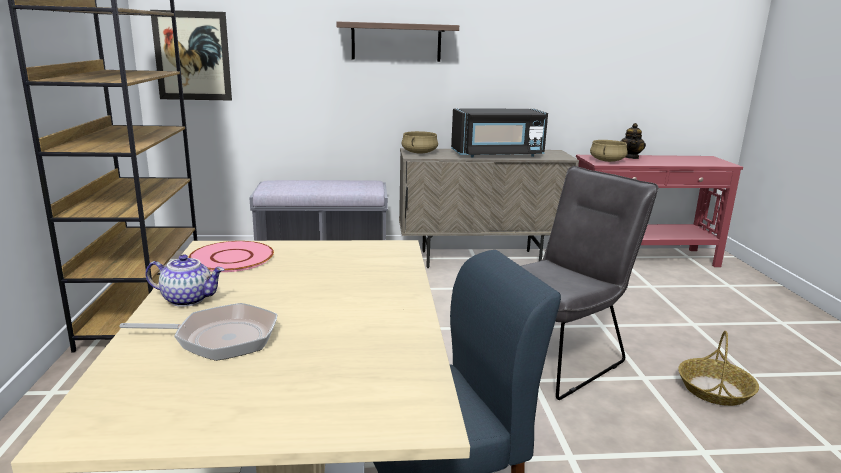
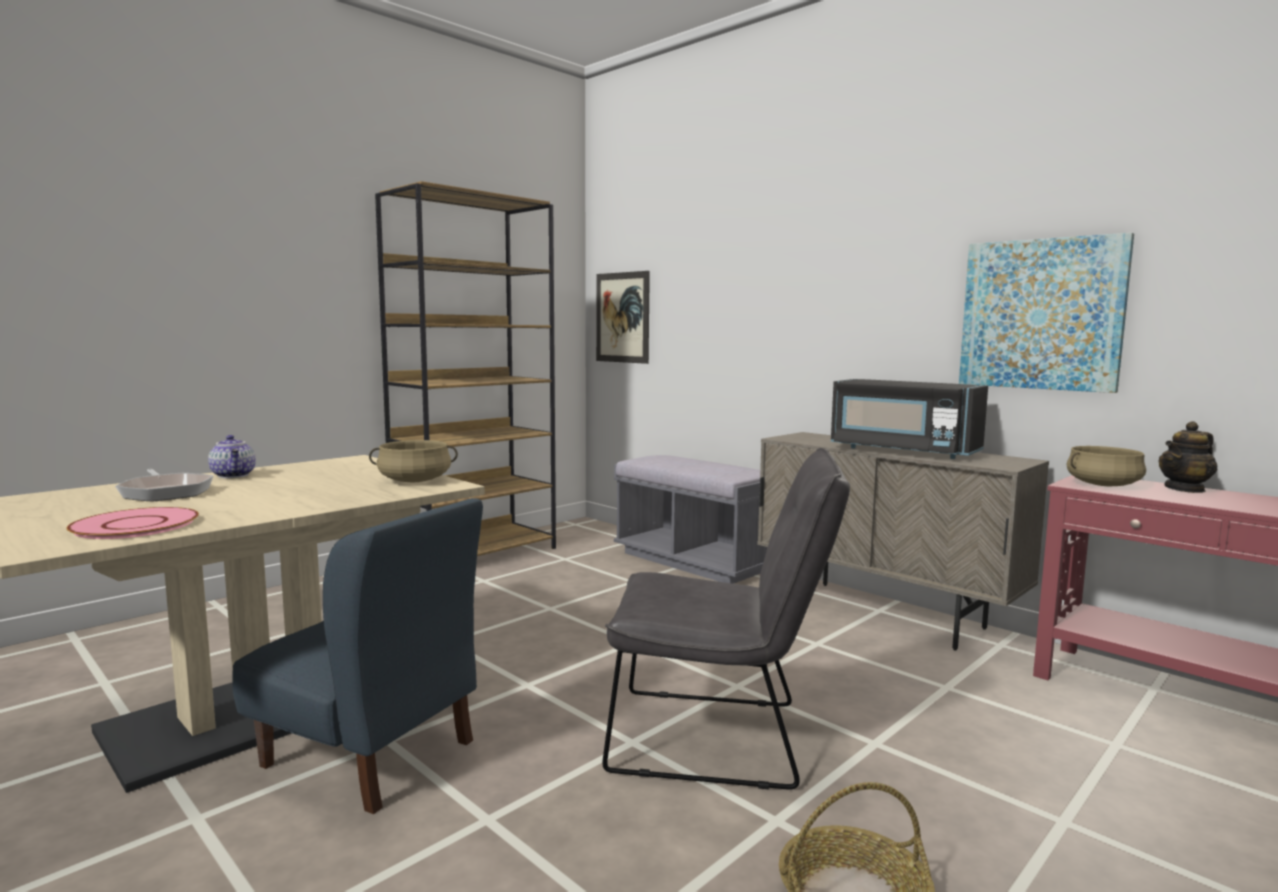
camera: 50 degrees right, 10 degrees down
(231, 258) = (338, 465): pink plate -> pink plate (136, 525)
(396, 42) = (806, 292): shelf -> none
(419, 153) = (803, 437): beige cooking pot -> beige cooking pot (414, 481)
(556, 64) = (1041, 314): none -> picture

